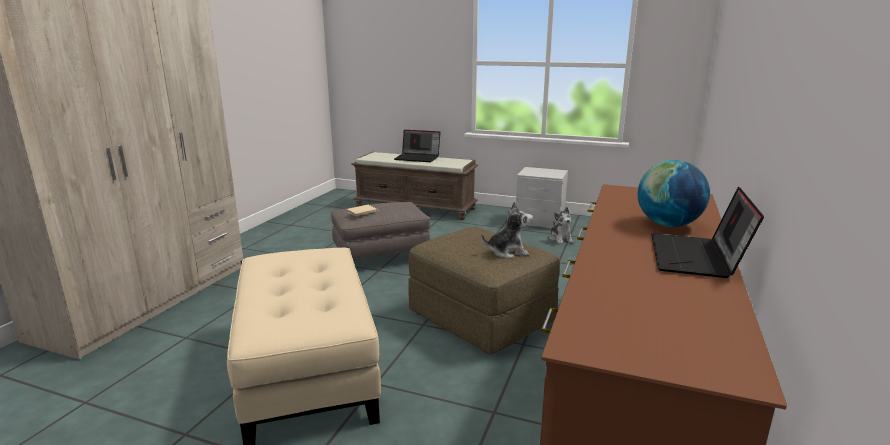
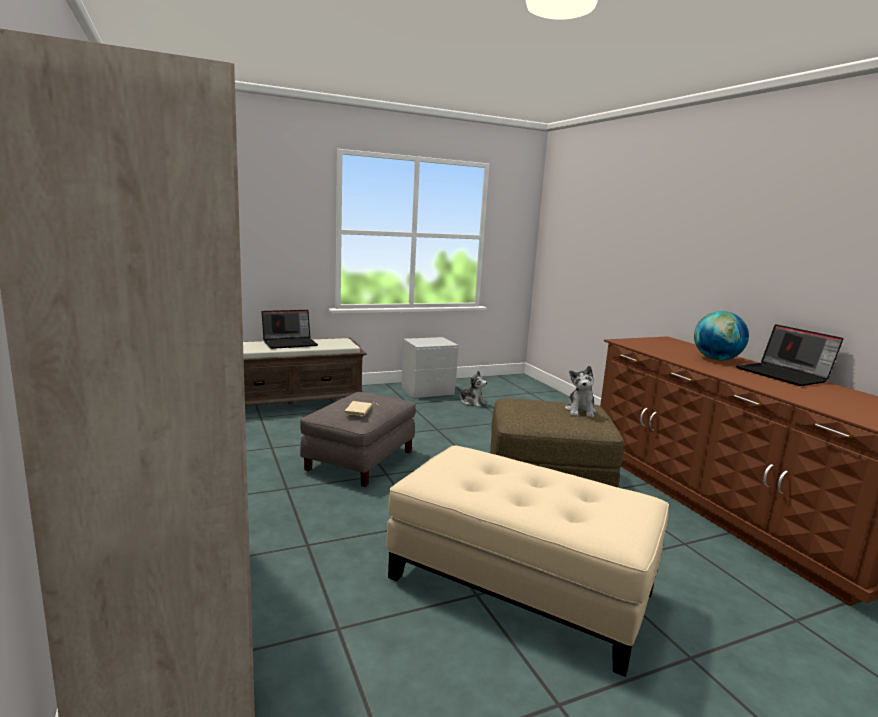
camera: 45 degrees left, 5 degrees down
(507, 252) = (580, 411): plush toy -> plush toy turned 150 degrees clockwise

